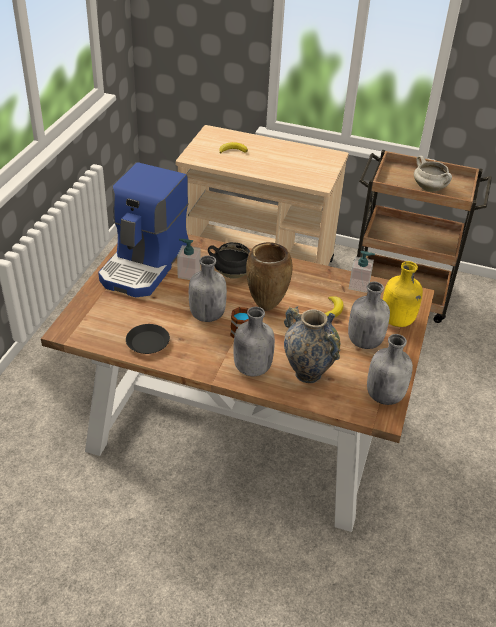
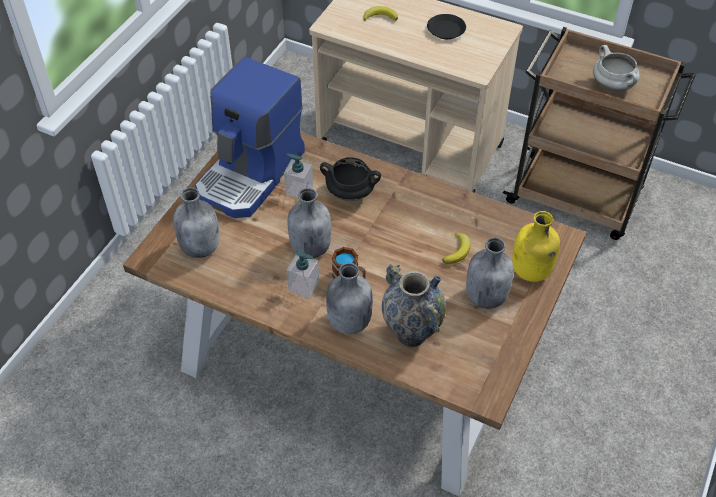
camera: 10 degrees right, 10 degrees up
(147, 342) = (238, 279): black plate -> black plate (446, 30)
(265, 308) = (379, 243): brown vase -> none
(359, 285) = (496, 219): soap dispenser -> soap dispenser (304, 286)
(384, 395) = (493, 370): grey bottle -> grey bottle (201, 247)

